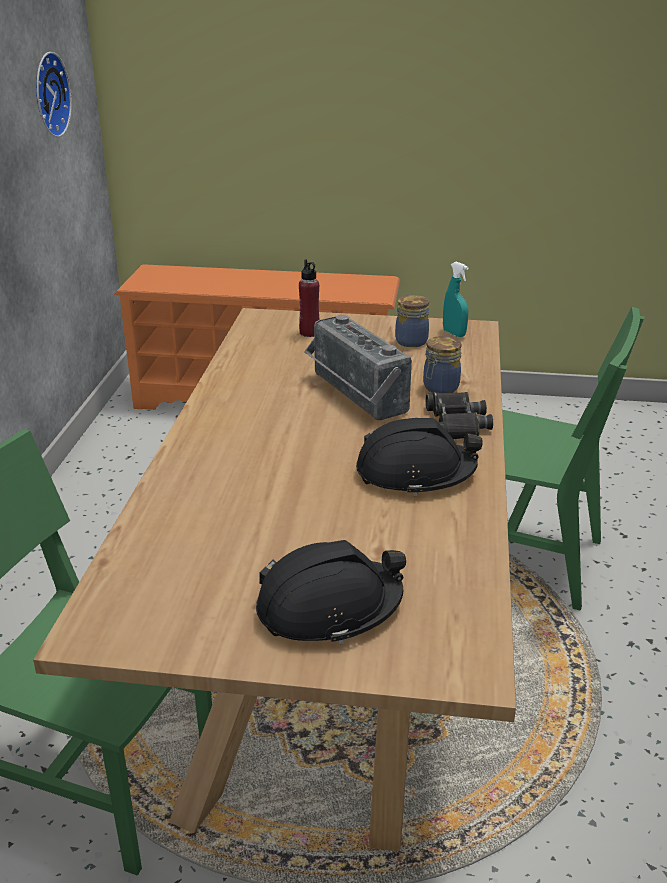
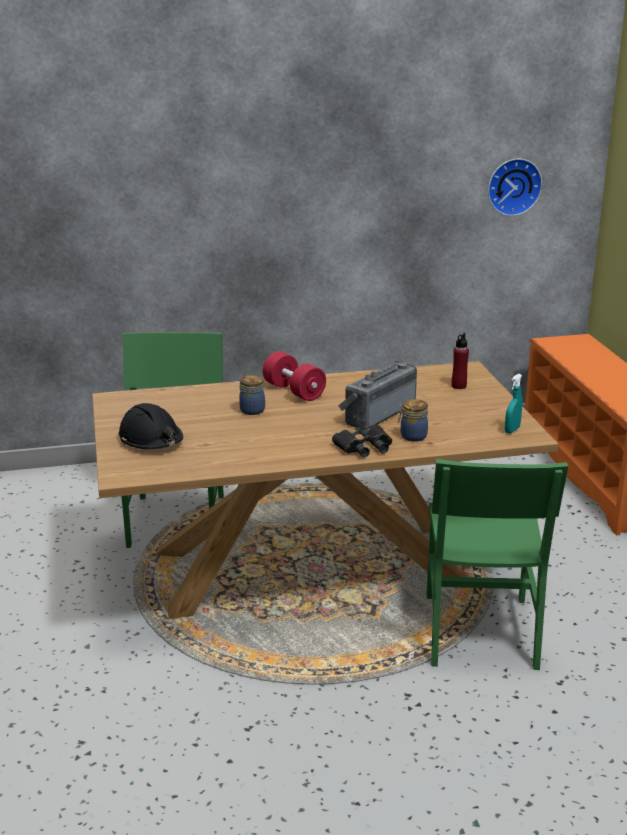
camera: 70 degrees right, 5 degrees down
(230, 438) = (294, 391): none -> red dumbbell
(410, 341) = (480, 418): jar -> jar (253, 410)
(415, 473) = (291, 443): black hard hat -> none

